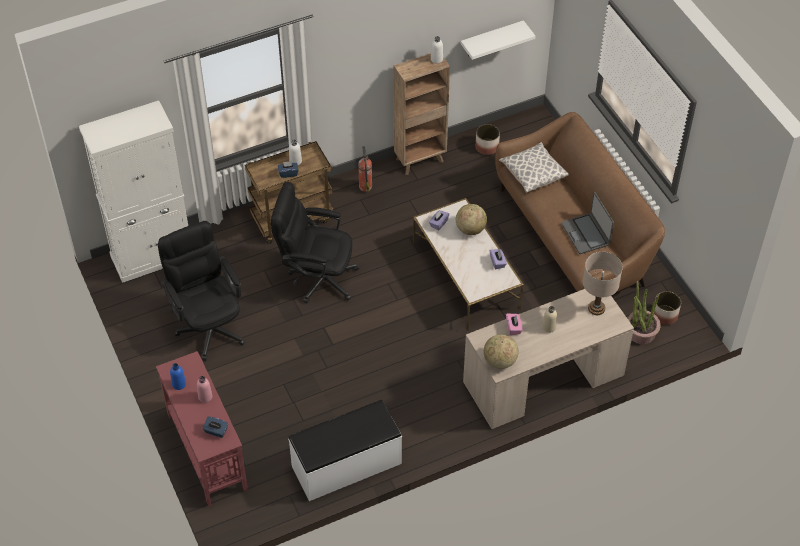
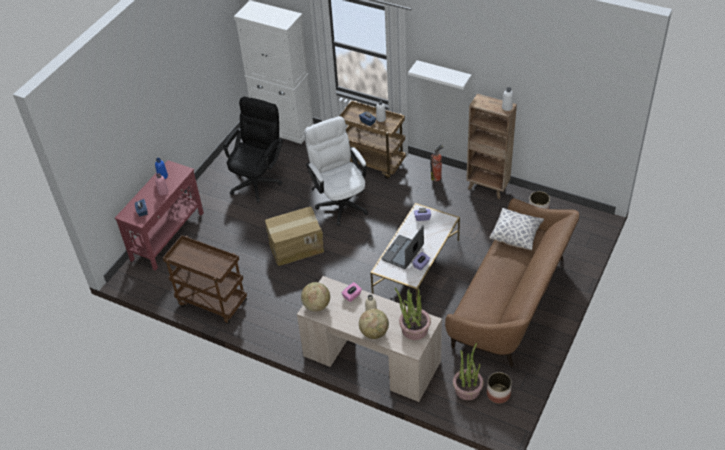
camera: 55 degrees right, 5 degrees down
(316, 277) = (340, 201): black office chair -> white office chair
(341, 350) = (296, 246): none -> cardboard box
(347, 465) = (211, 303): white bench -> brown cart
(470, 229) = (435, 235): globe -> globe (374, 332)
(491, 39) = (568, 124): white shelf -> white shelf (443, 75)
(586, 234) = (494, 293): laptop -> laptop (403, 253)
(596, 308) = (414, 329): beige table lamp -> potted plant

